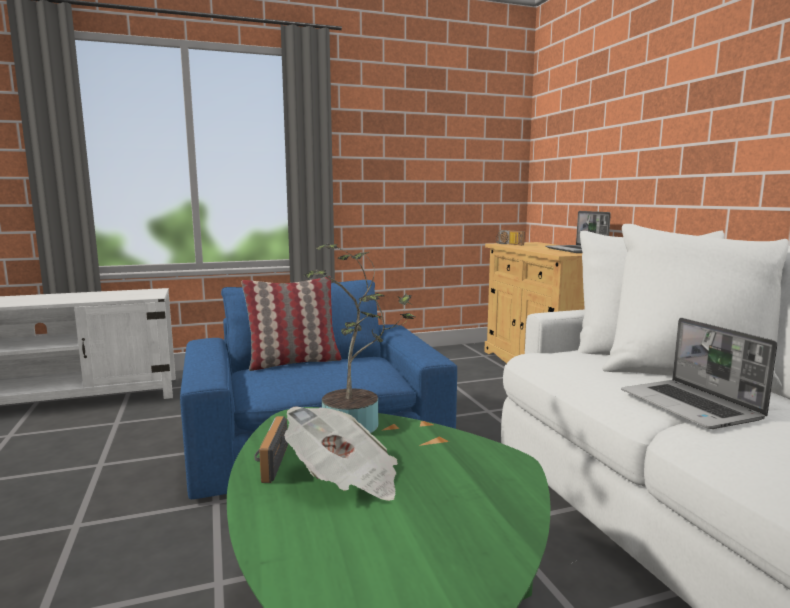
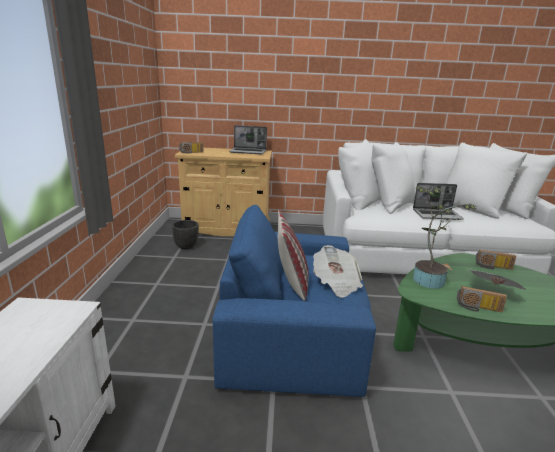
camera: 70 degrees left, 10 degrees up
(303, 378) = (336, 283): none -> newspaper
(457, 360) = (186, 246): none -> black planter
(486, 489) = (493, 267): none -> radio

